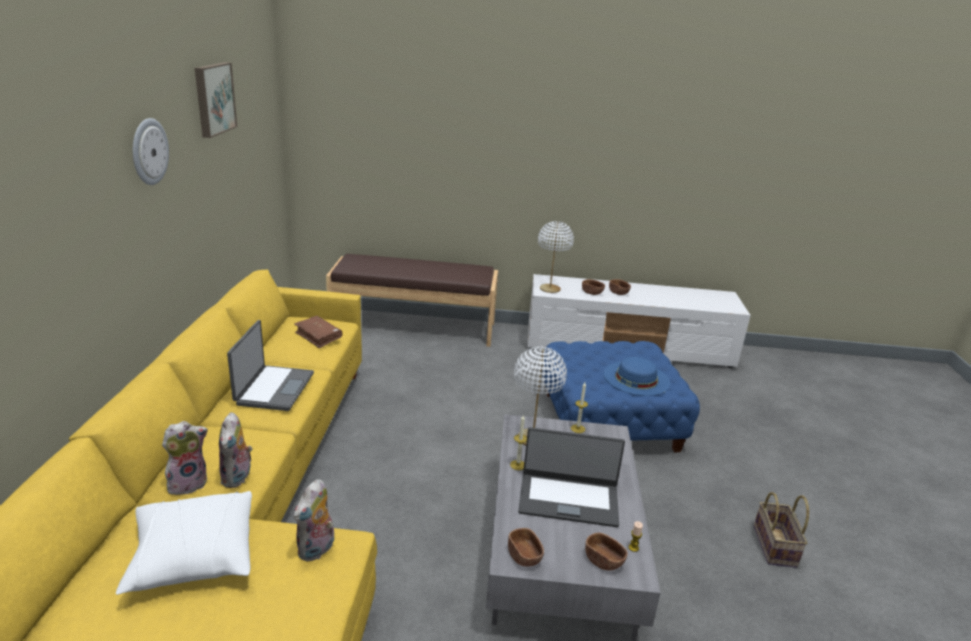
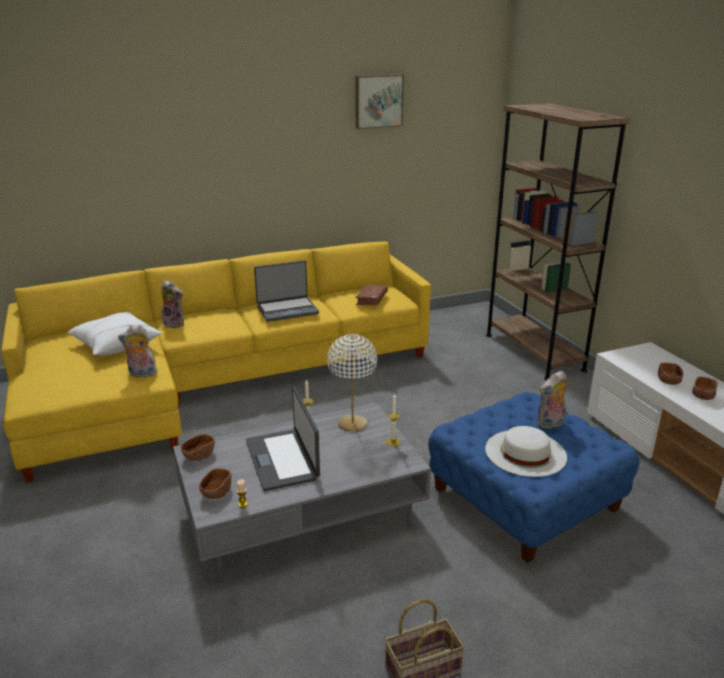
camera: 65 degrees right, 0 degrees up
(149, 151) = (283, 128): wall clock -> none
(238, 478) = (189, 333): plush toy -> plush toy (550, 424)
(413, 326) = (533, 352): brown bench -> brown bookcase
(549, 289) = (629, 357): white table lamp -> none
(636, 378) = (525, 452): blue hat -> white hat

